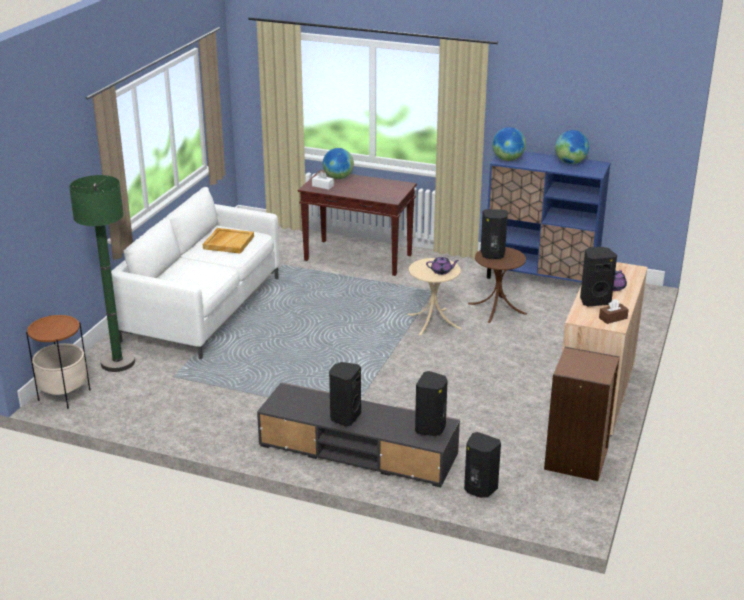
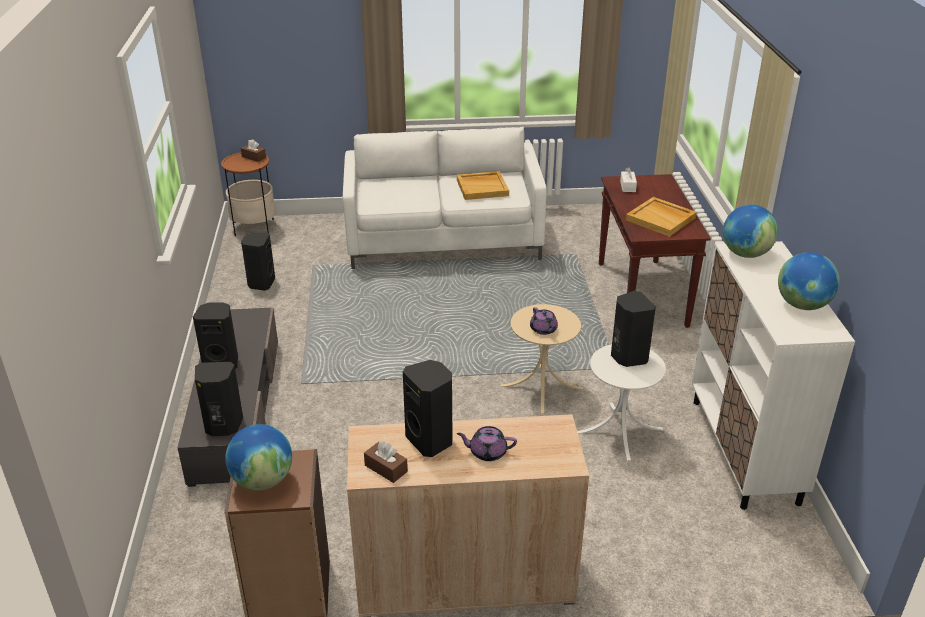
camera: 65 degrees right, 5 degrees up
(50, 321) = (253, 157): none -> brown tissue box
(118, 362) = (319, 232): green floor lamp -> none
(338, 178) = (661, 189): globe -> globe (263, 480)
(378, 189) = (661, 219): none -> beige tray
(479, 489) = (193, 518): black speaker -> black speaker (261, 283)
(497, 308) = (619, 431): brown side table -> white side table
(541, 278) = (744, 450): blue cabinet -> white cabinet

